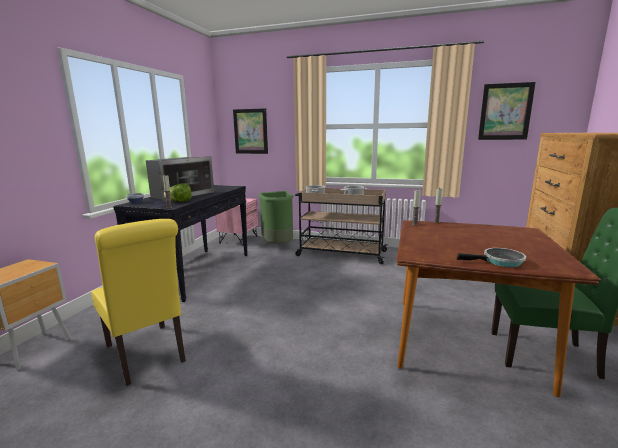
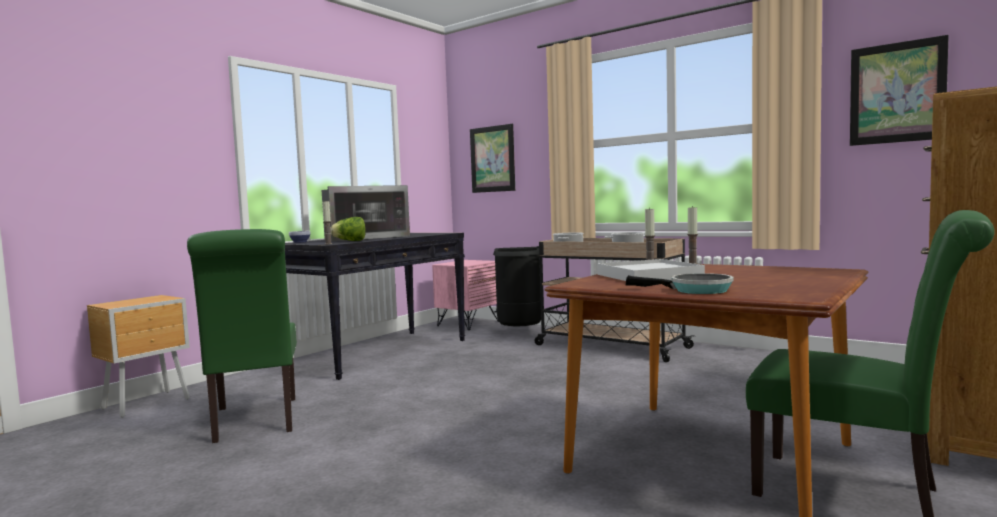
camera: 20 degrees right, 10 degrees down
(147, 355) = (255, 421): yellow chair -> green chair
(278, 245) = (520, 332): green trash can -> black trash can
(438, 240) = (649, 276): none -> white tray

